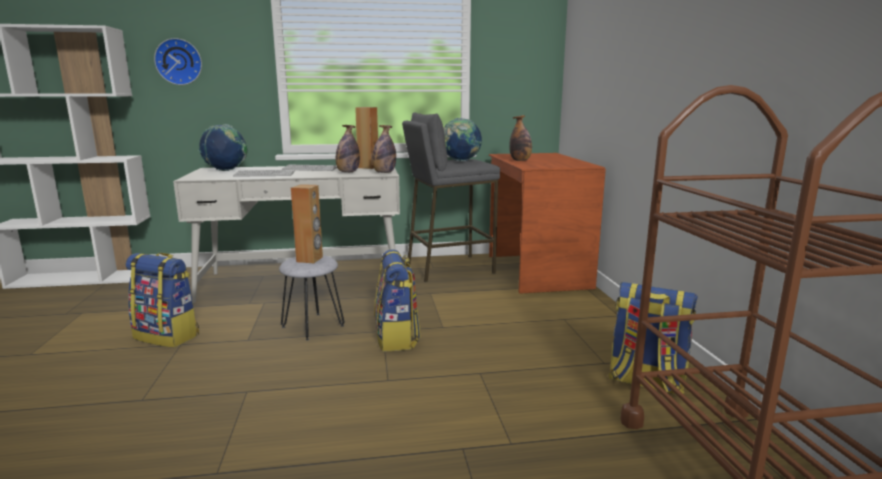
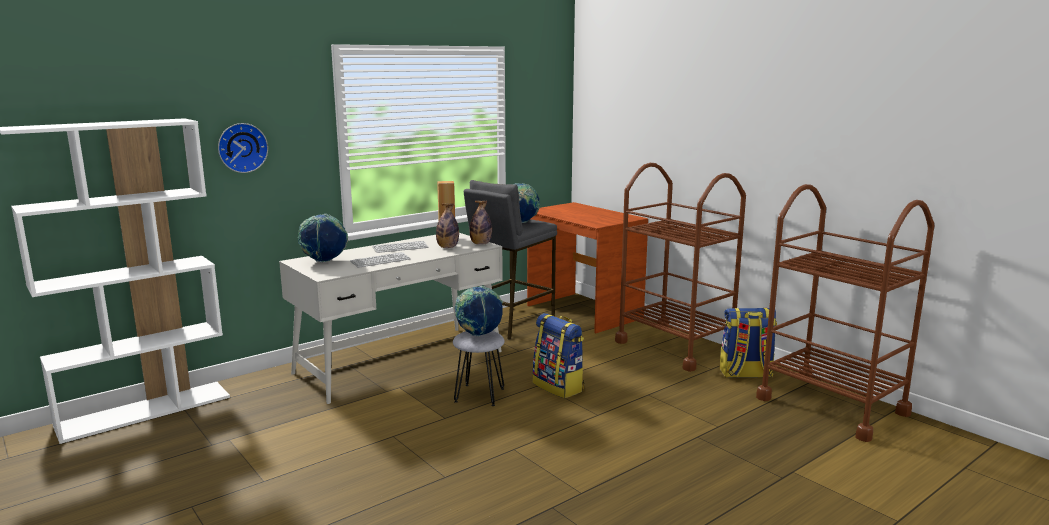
camera: 30 degrees left, 0 degrees up
(168, 336) = (368, 434): backpack -> none
(310, 259) = (479, 334): brown speaker -> globe
(520, 160) = (572, 217): bottle -> none
(591, 326) = (675, 347): none -> brown cart

